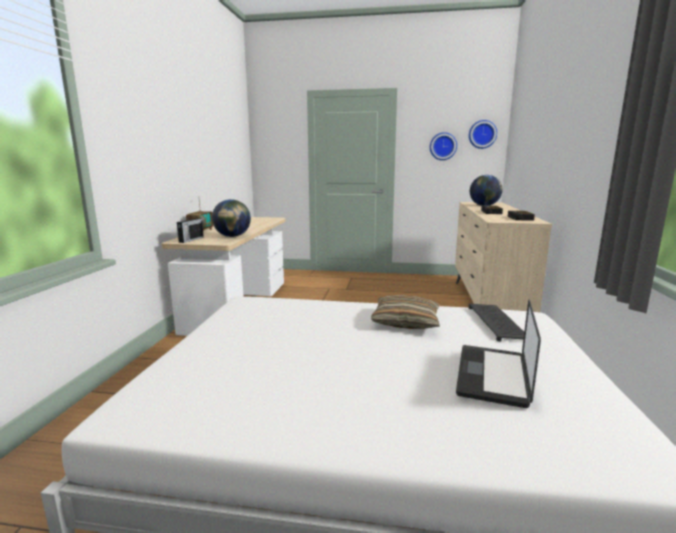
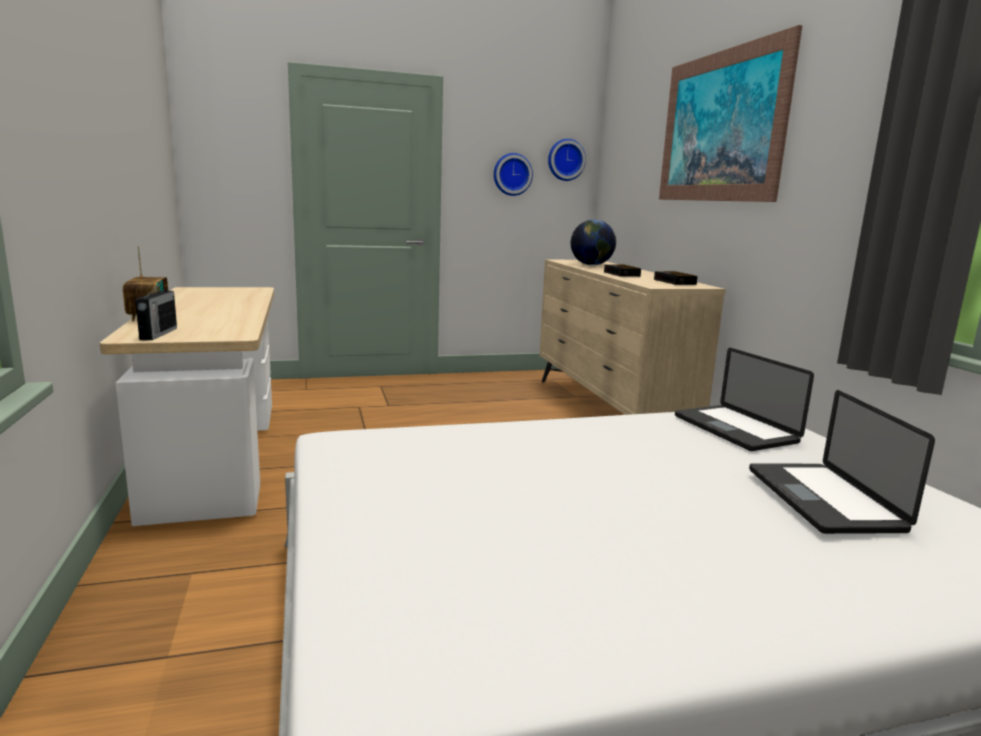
camera: 25 degrees left, 0 degrees up
(232, 236) = (234, 324): globe -> none
(406, 322) = (626, 442): pillow -> none
(498, 323) = (734, 429): keyboard -> laptop
(560, 105) = (720, 127): none -> picture

